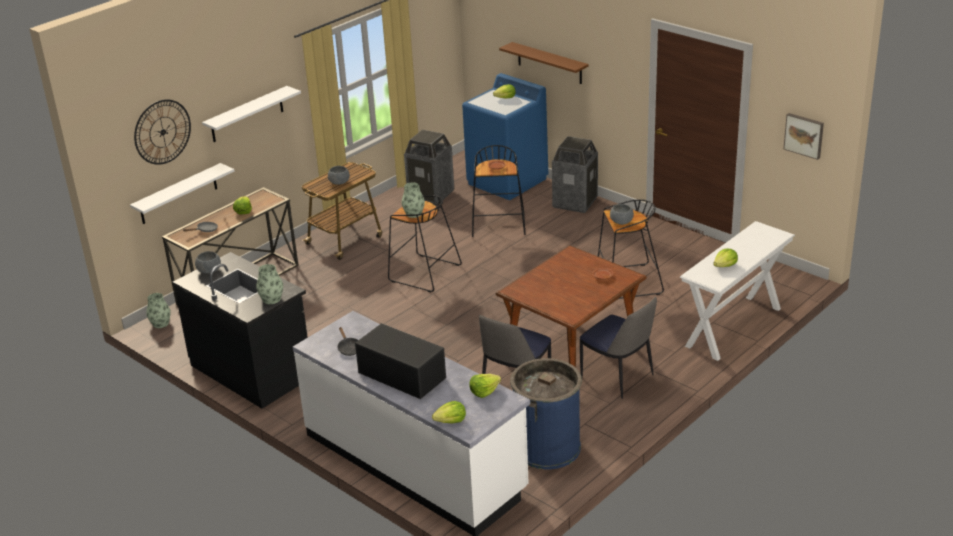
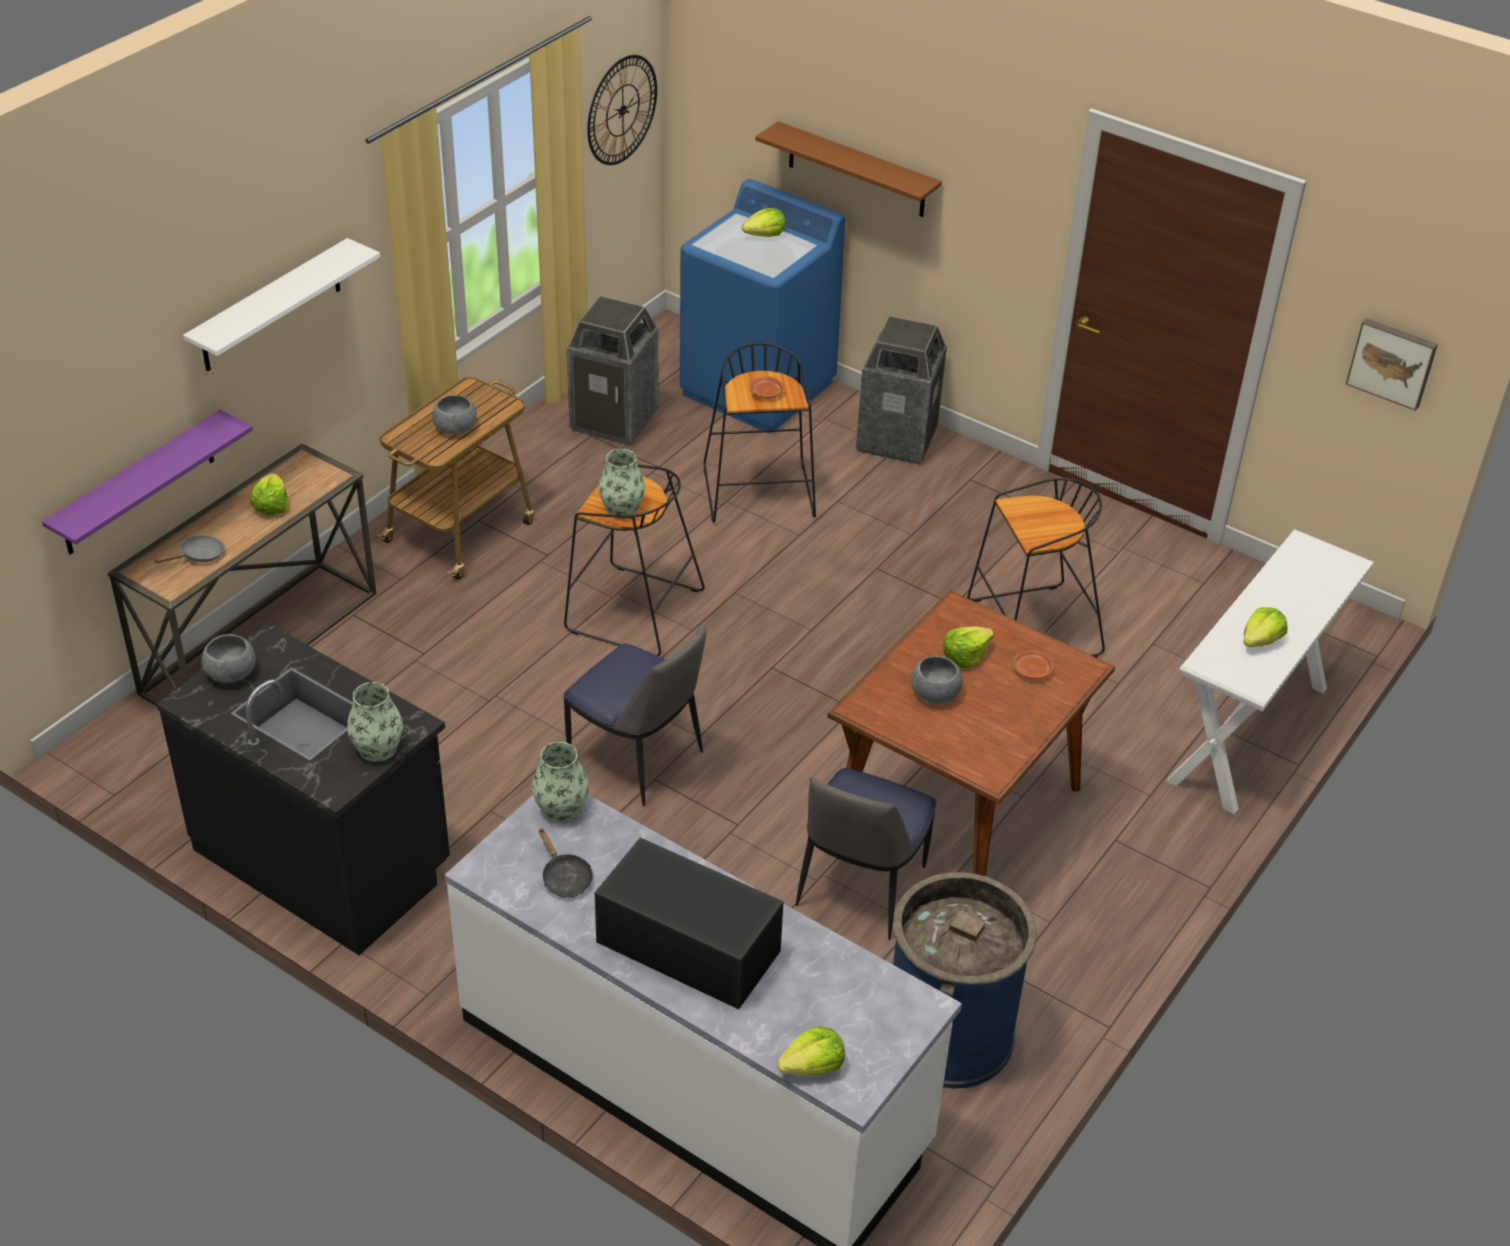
camera: 10 degrees left, 10 degrees up
(160, 323) = (112, 744): vase -> vase (561, 809)
(162, 132) = (105, 366): wall clock -> wall clock (622, 110)
(178, 194) = (138, 484): white shelf -> purple shelf
(484, 391) = (865, 985): lettuce -> lettuce (965, 656)
(618, 378) = (1055, 860): chair -> chair (638, 760)
(621, 222) = (1036, 528): grey bowl -> grey bowl (935, 694)

